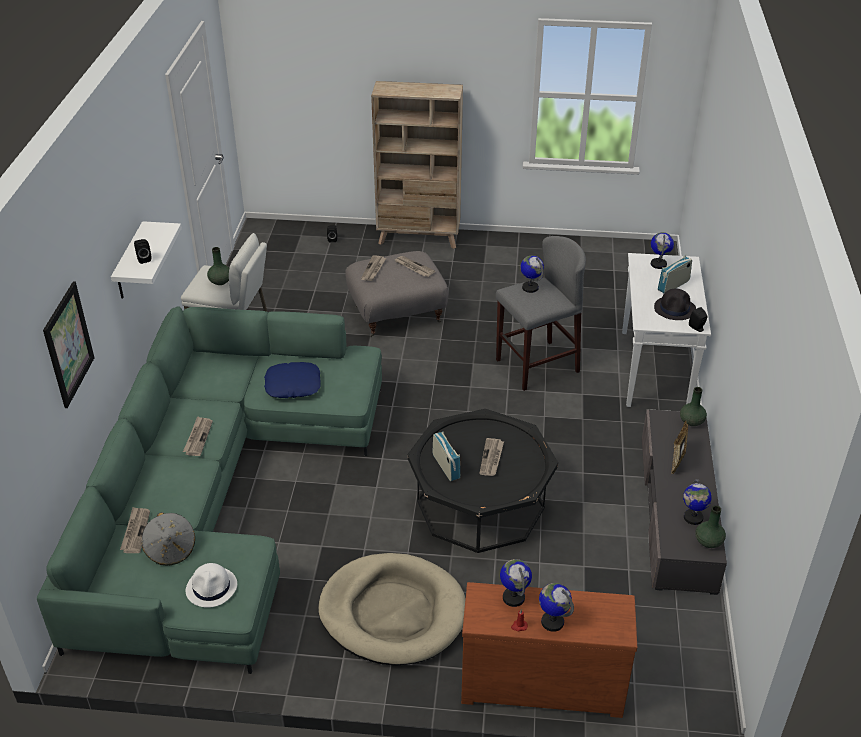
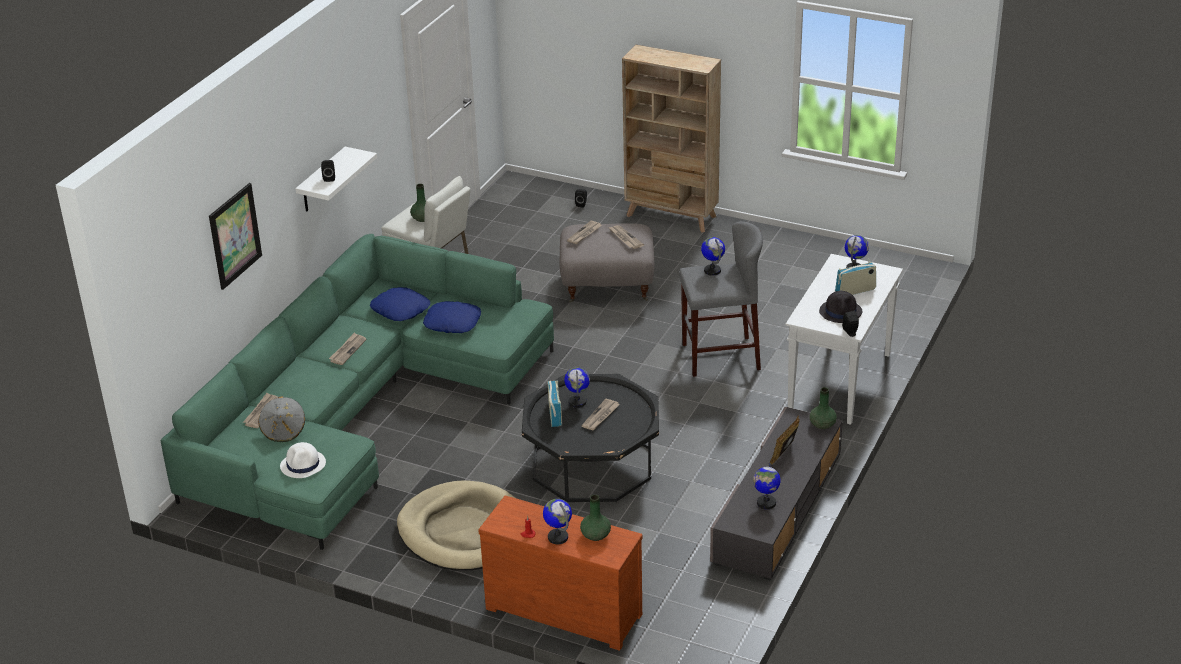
camera: 20 degrees right, 5 degrees down
(232, 380) = (401, 309): none -> blue pillow
(513, 597) = (536, 514): globe -> globe (577, 402)
(708, 541) = (767, 524): green vase -> green vase (595, 535)

